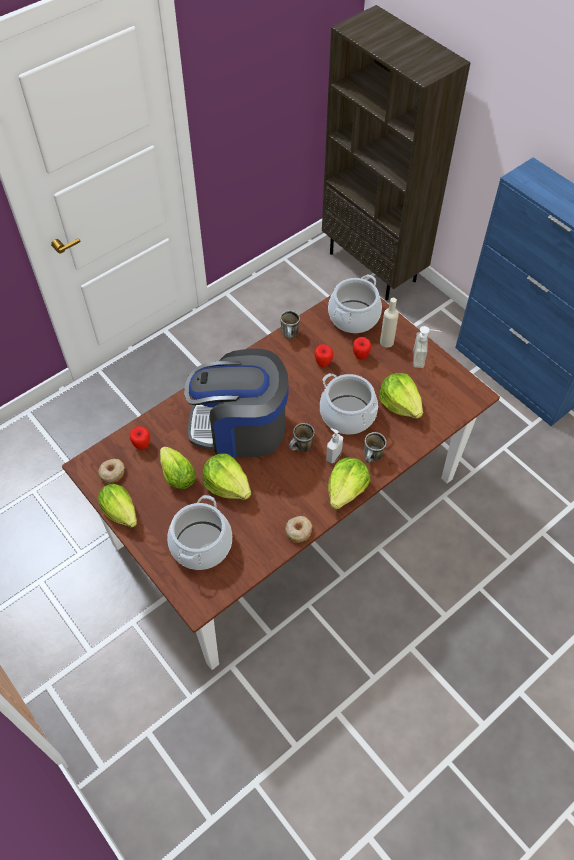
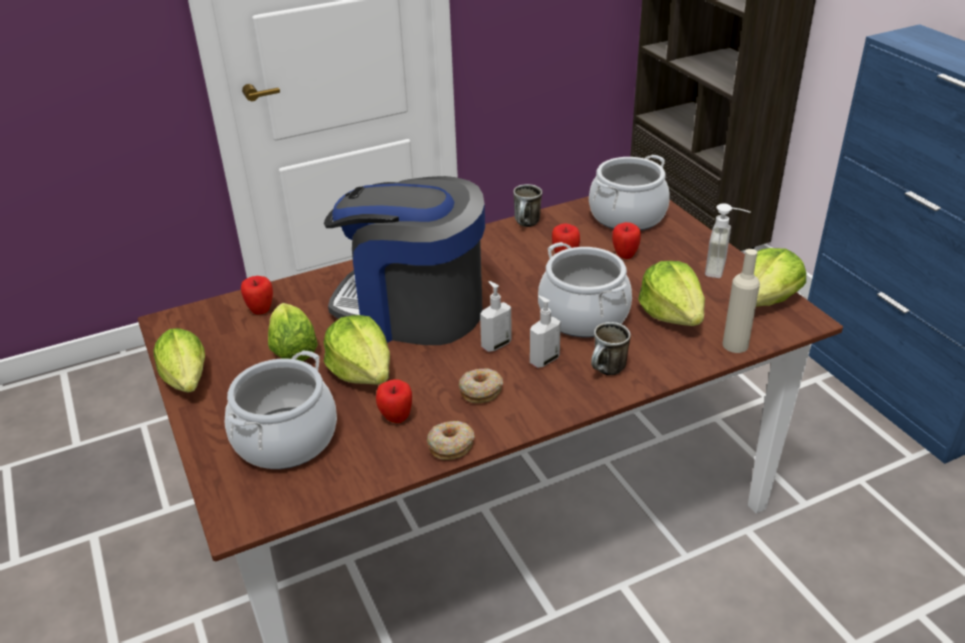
camera: 15 degrees right, 20 degrees down
(112, 473) = (201, 334): donut -> donut (480, 391)
(261, 517) = (396, 418): none -> apple
(301, 448) = (495, 344): mug -> soap dispenser
(346, 490) = (551, 405): lettuce -> lettuce (767, 299)
(386, 342) = (669, 245): beige bottle -> beige bottle (735, 345)

